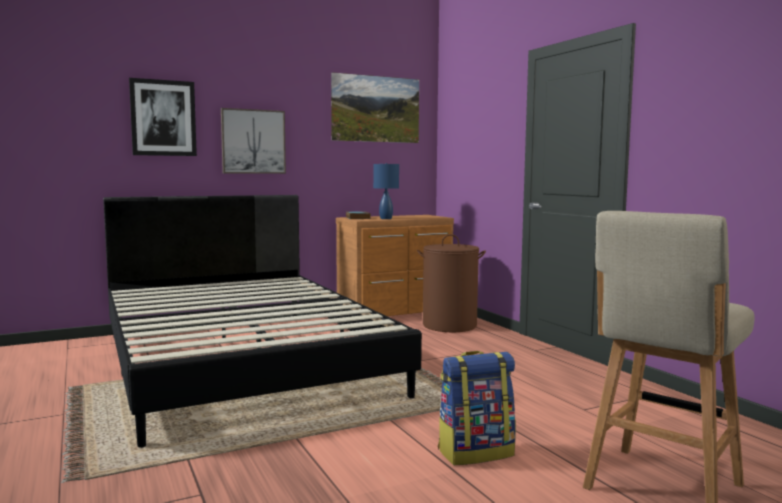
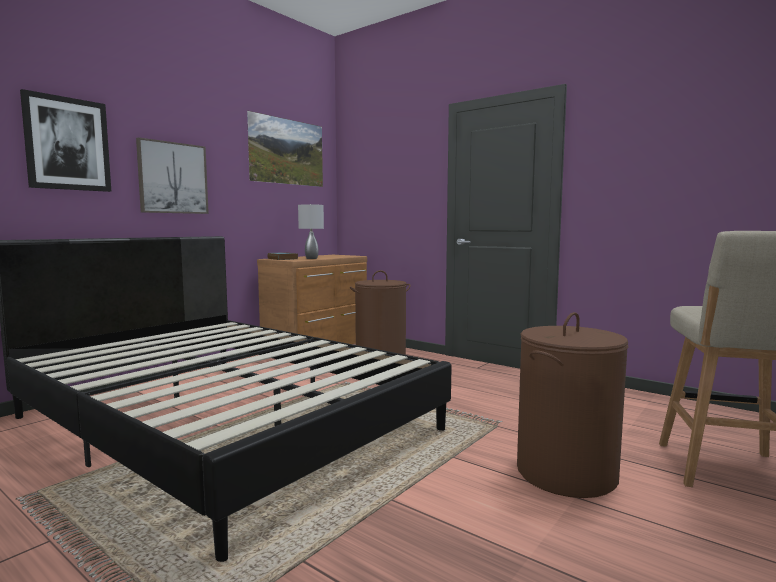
camera: 25 degrees left, 0 degrees up
(386, 218) = (312, 258): blue table lamp -> grey table lamp
(475, 452) = (565, 473): backpack -> brown laundry basket

